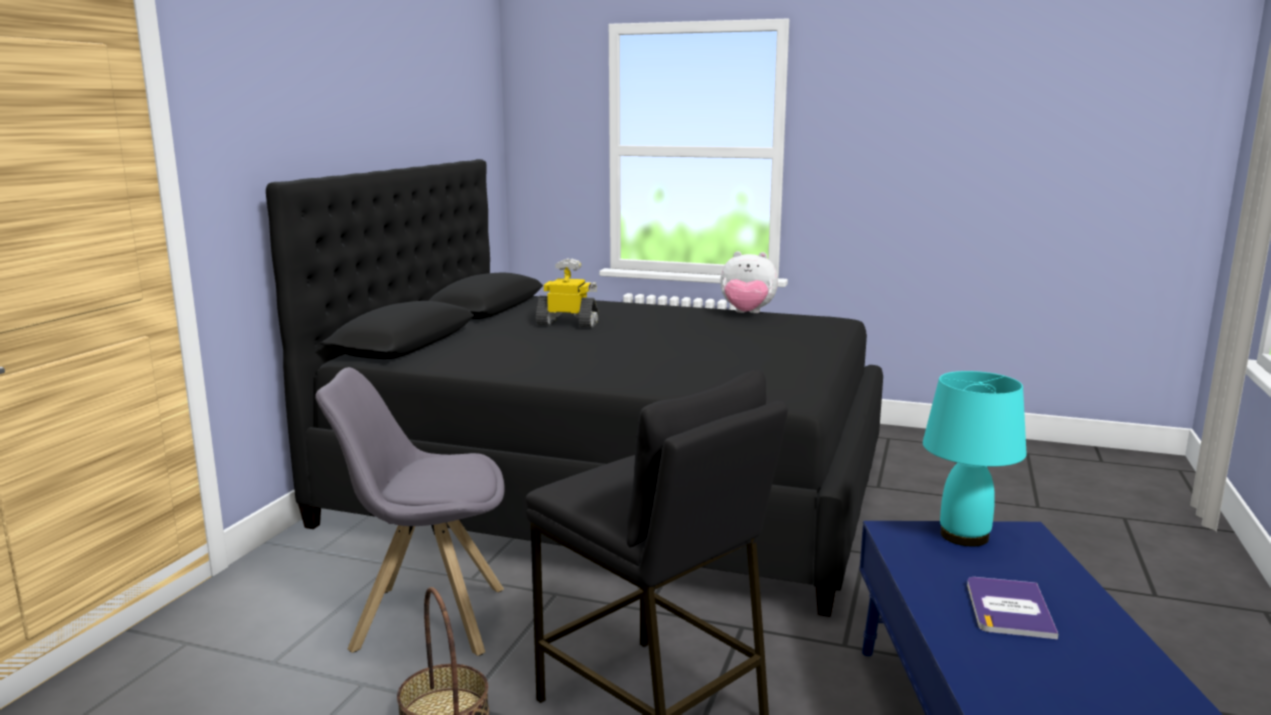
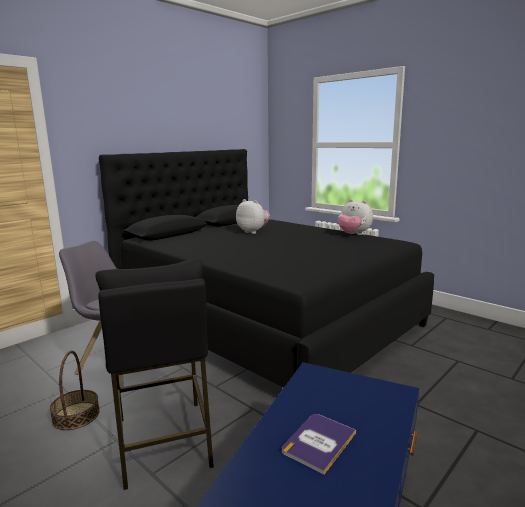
camera: 25 degrees right, 0 degrees up
(568, 324) = (253, 232): toy robot -> plush toy
(963, 536) = (351, 385): turquoise table lamp -> none

